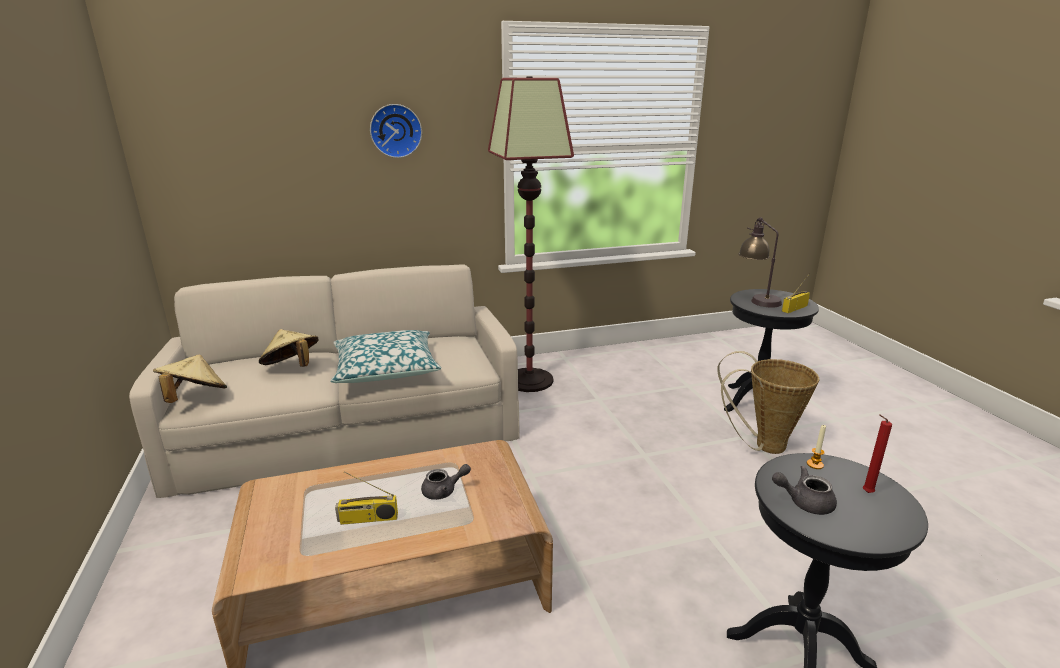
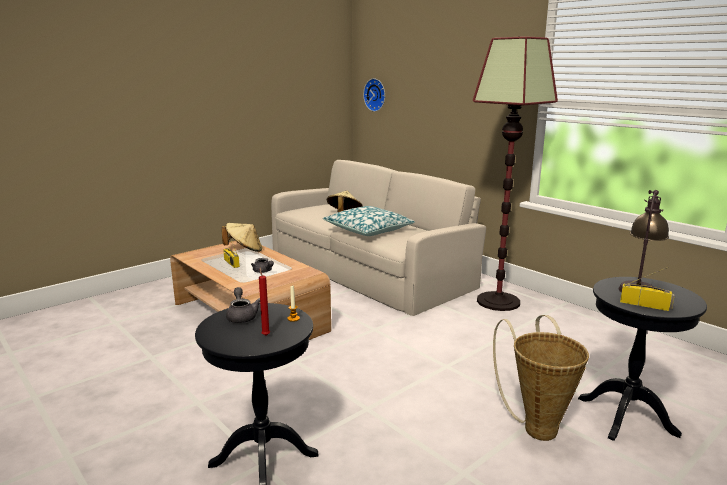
camera: 65 degrees right, 5 degrees down
(195, 398) = (295, 209): beige hat -> beige hat (244, 250)
(395, 131) = (467, 80): wall clock -> wall clock (376, 95)

